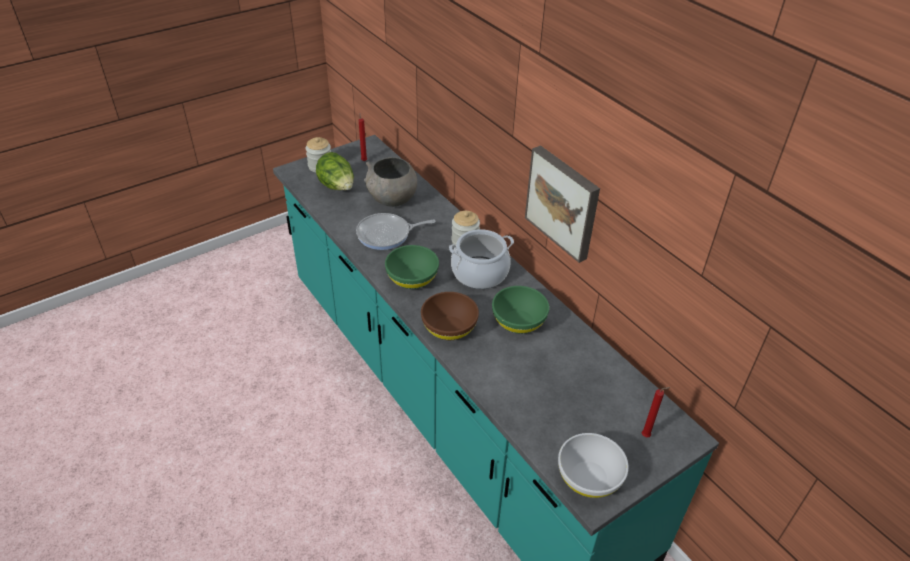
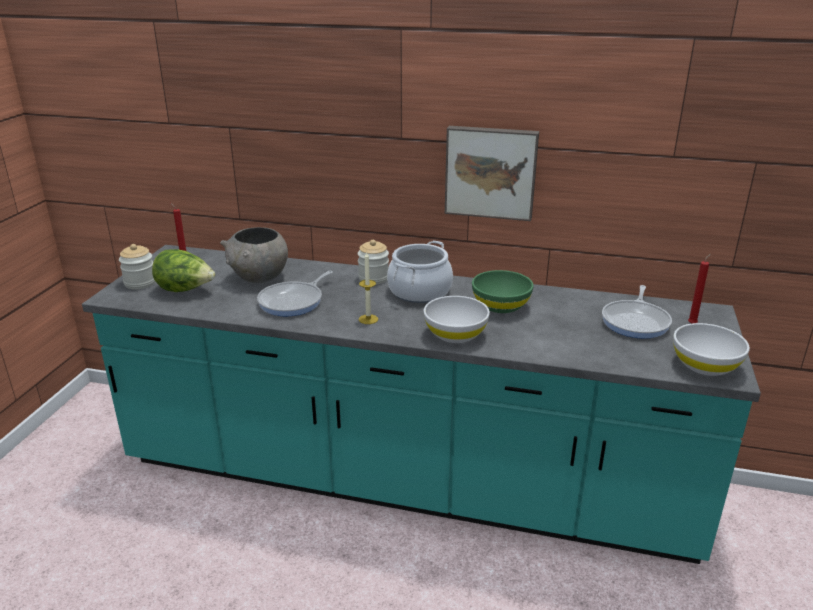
camera: 40 degrees left, 15 degrees down
(412, 279) = (368, 319): green bowl -> candle
(449, 328) = (455, 334): brown bowl -> white bowl
(601, 403) = (636, 321): none -> frying pan

